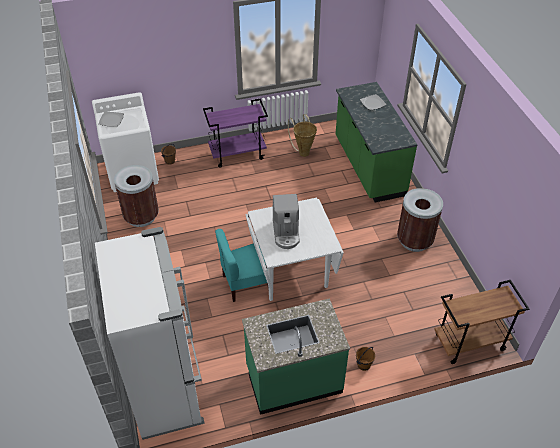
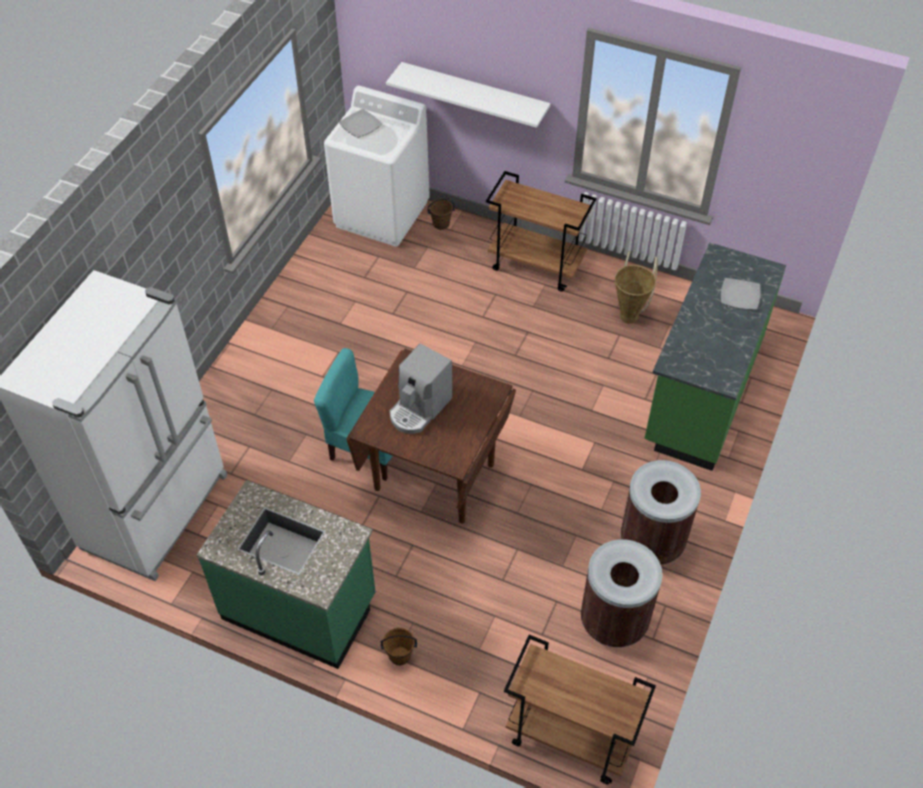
camera: 40 degrees right, 5 degrees up
(141, 216) = (336, 278): brown trash can -> brown trash can (614, 621)
(170, 71) = (474, 94): none -> white shelf
(238, 154) = (537, 265): purple cart -> brown cart
(292, 275) = (435, 475): white dining table -> brown dining table

